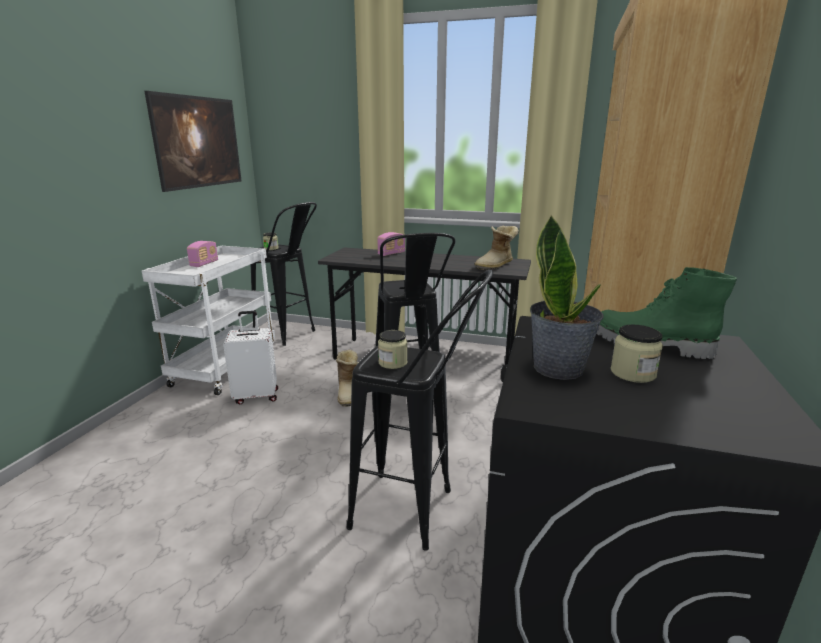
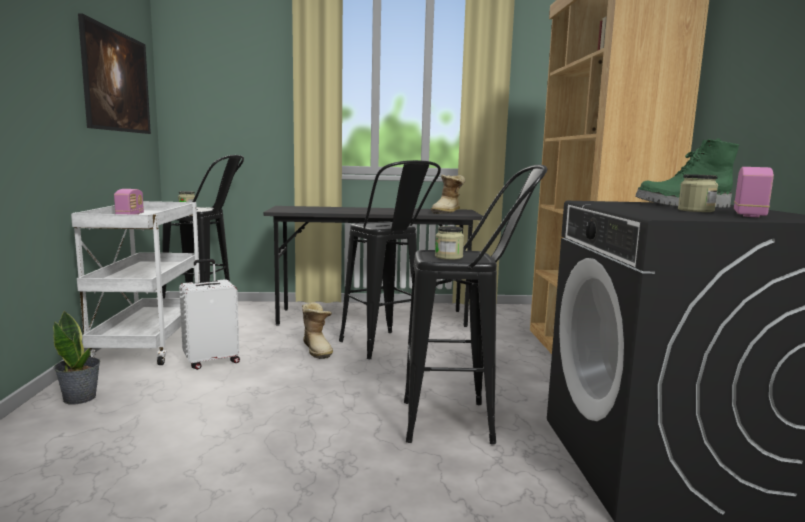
camera: 20 degrees left, 10 degrees down
(391, 254) = (334, 208): radio -> radio (749, 215)
(559, 368) = (646, 210): potted plant -> potted plant (80, 398)

